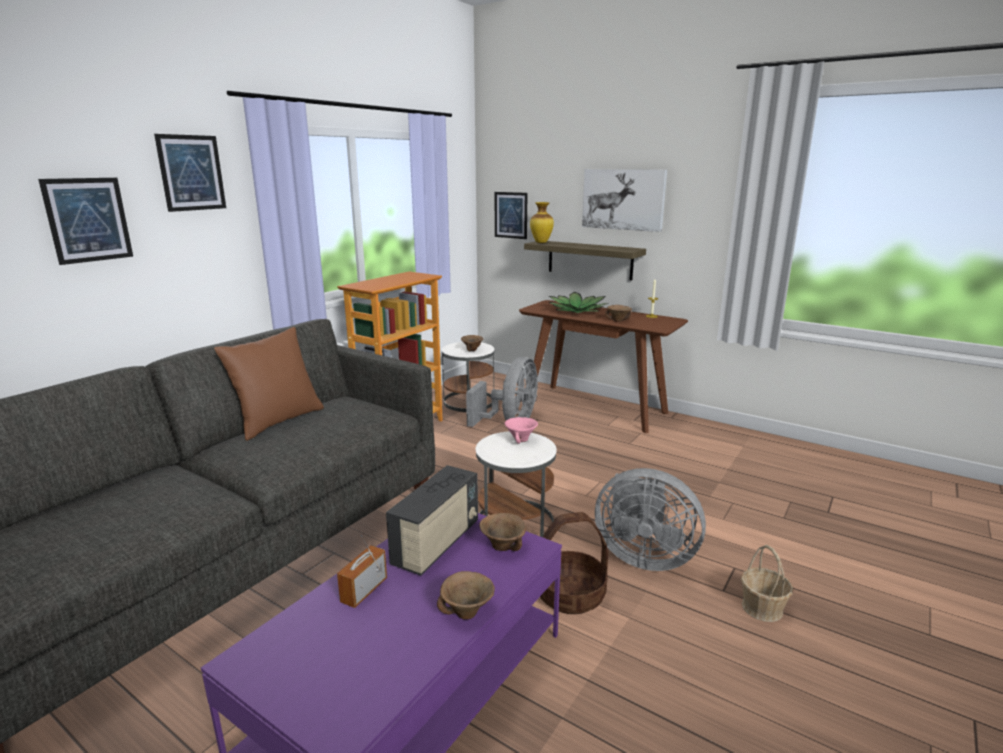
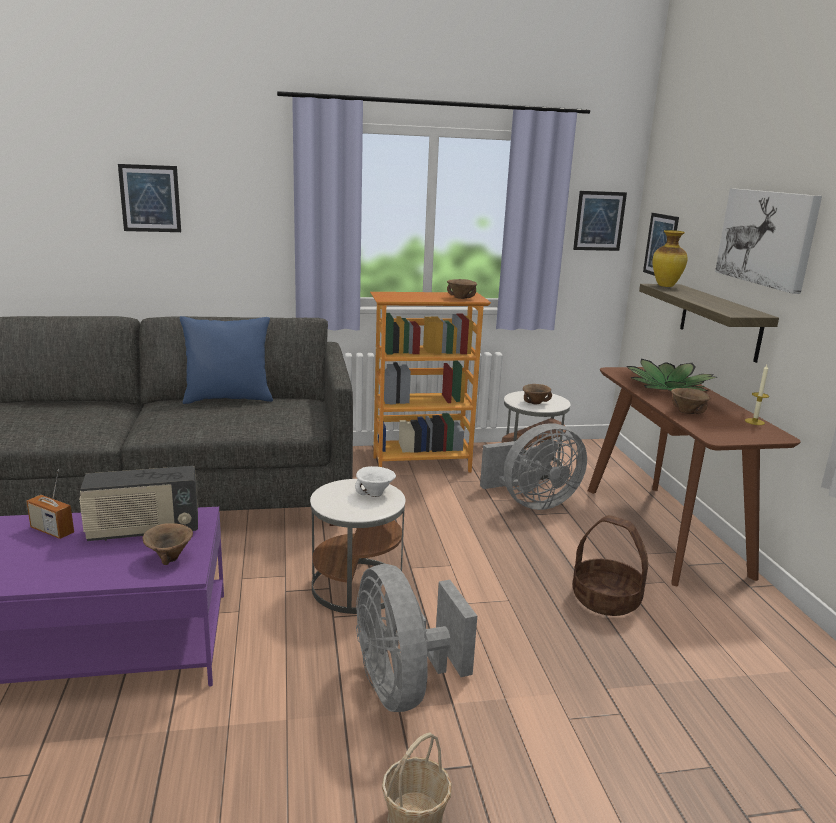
camera: 45 degrees right, 0 degrees up
(191, 173) = (243, 165): picture -> picture (599, 221)
(278, 421) = (228, 399): brown pillow -> blue pillow
(364, 590) = (52, 531): radio -> radio turned 135 degrees counterclockwise
(467, 613) = (55, 580): brown bowl -> brown bowl (460, 298)
(521, 440) = (375, 494): pink bowl -> white bowl
(570, 595) = (281, 667): basket -> basket (605, 599)

